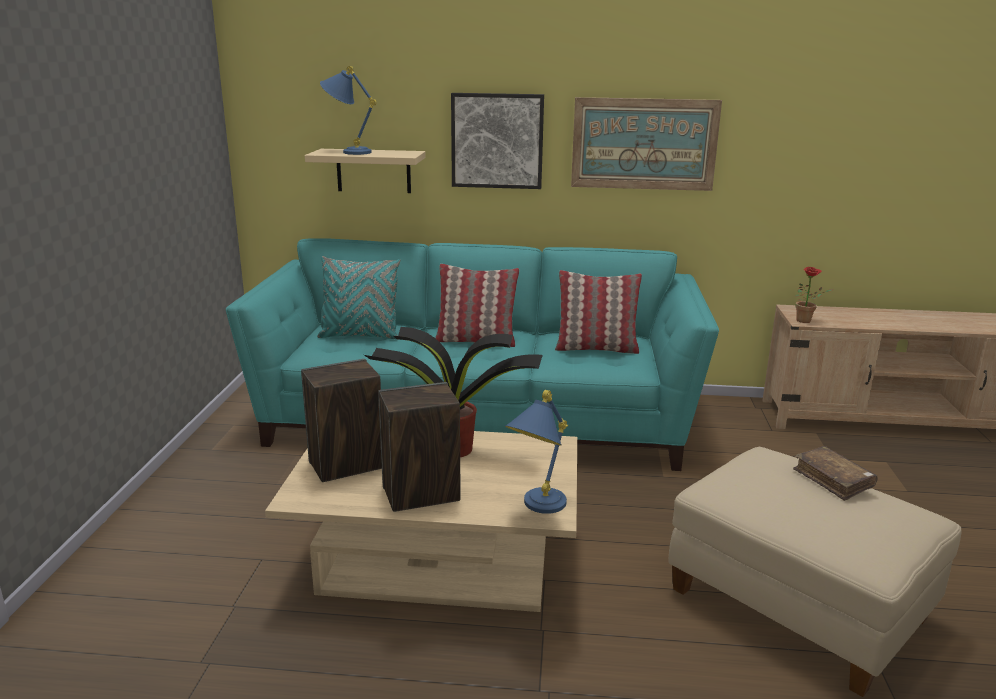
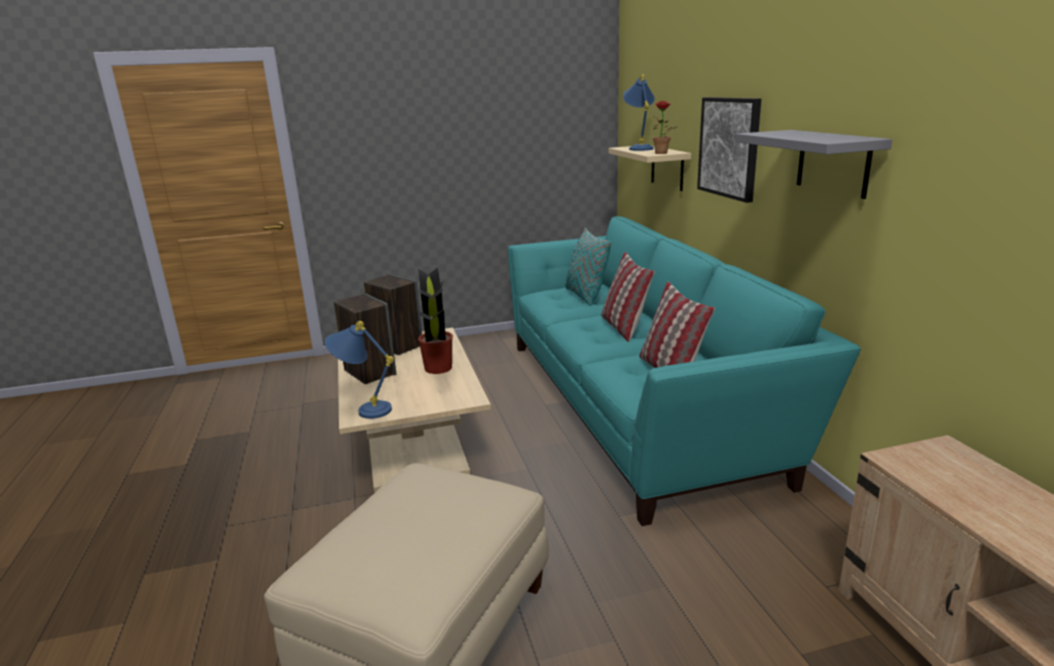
camera: 70 degrees right, 0 degrees up
(644, 144) = (833, 163): picture -> grey shelf
(806, 321) = (902, 462): potted plant -> potted plant (662, 153)
(833, 480) = (457, 534): brown book -> none

